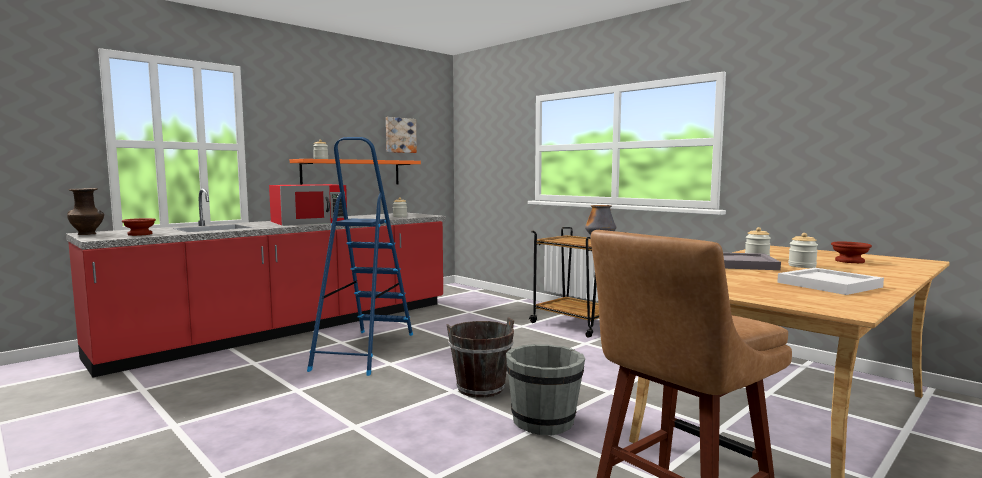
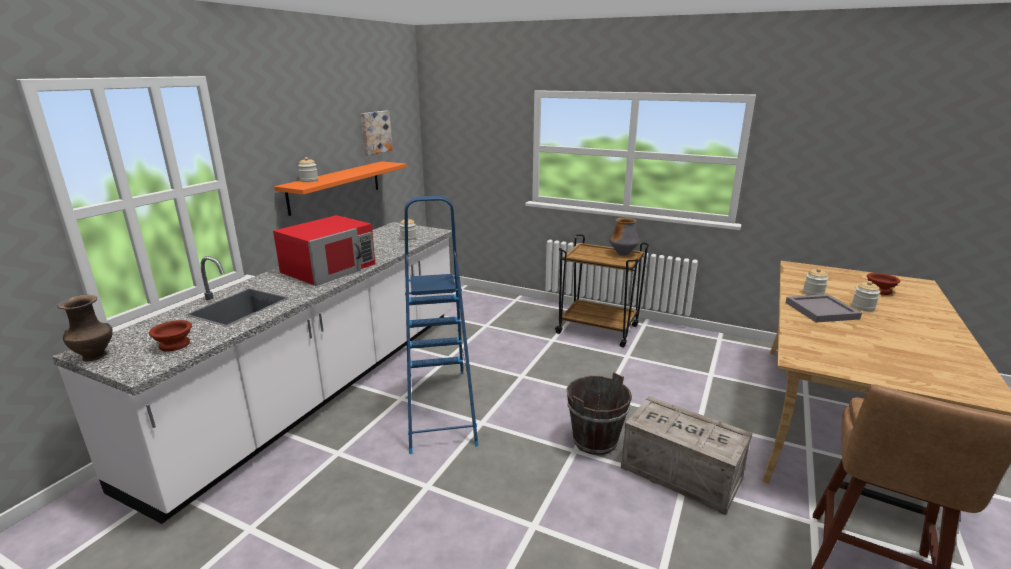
camera: 20 degrees left, 15 degrees up
(291, 328) = (324, 384): red counter -> white counter
(544, 421) = (682, 473): grey bucket -> crate
(830, 285) = (925, 345): white tray -> none

